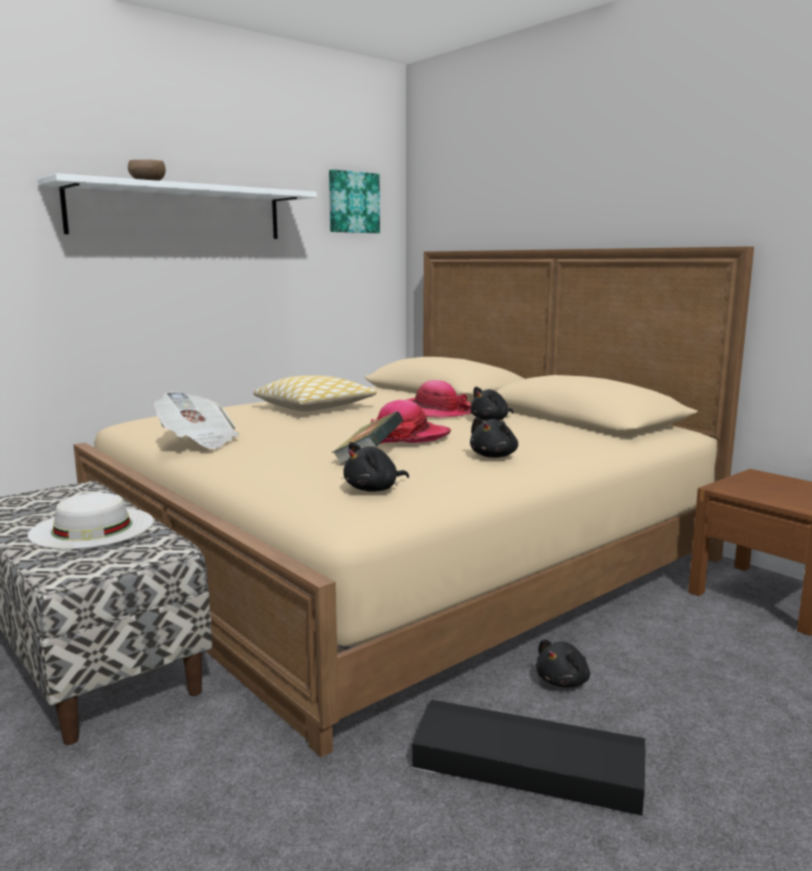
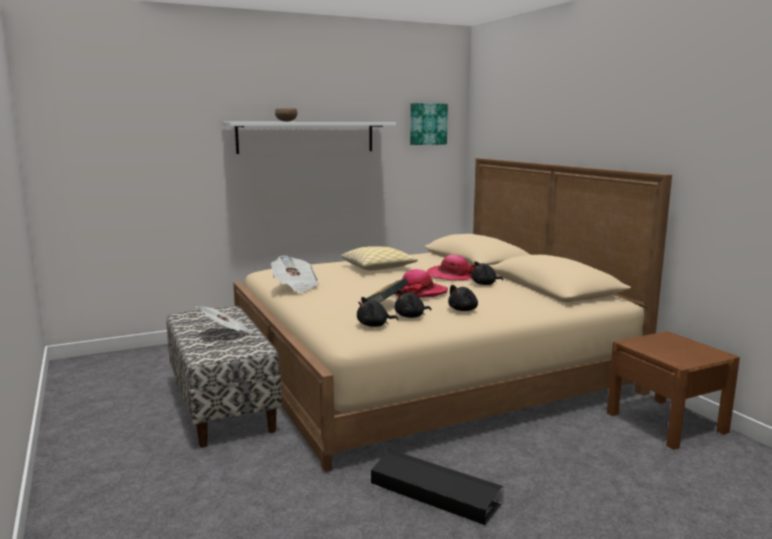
camera: 15 degrees right, 0 degrees up
(92, 528) = (226, 333): white hat -> newspaper
(564, 681) = (485, 453): black plush toy -> black plush toy (411, 316)

